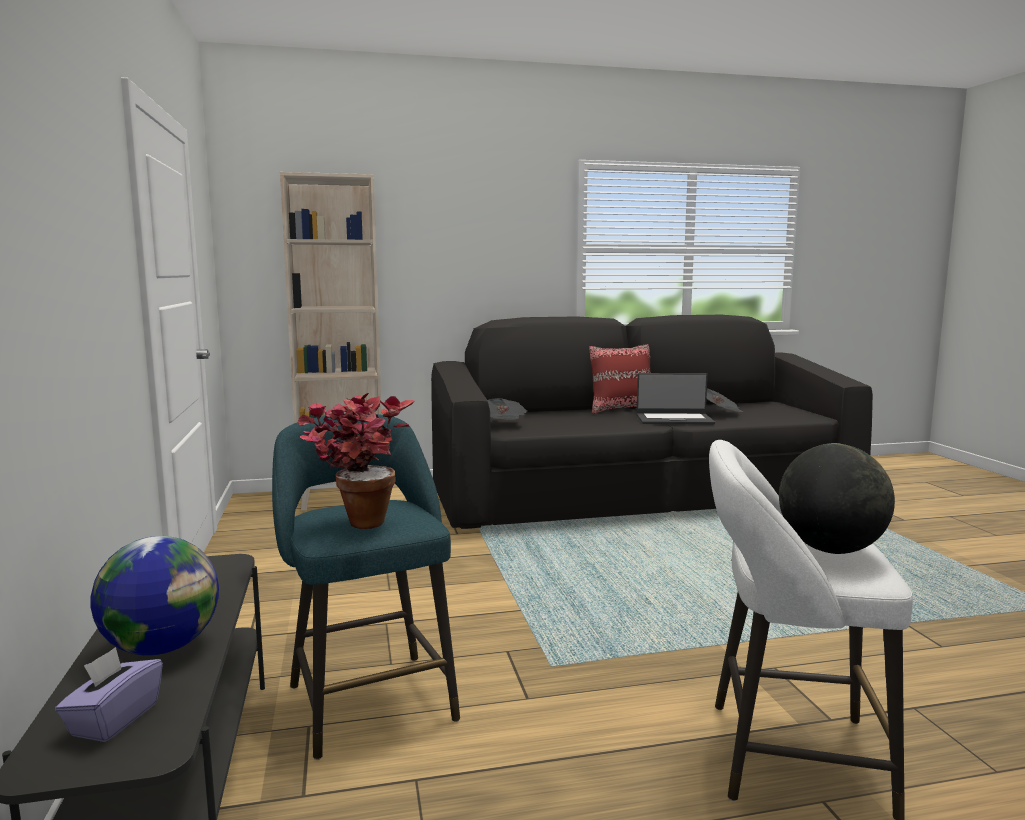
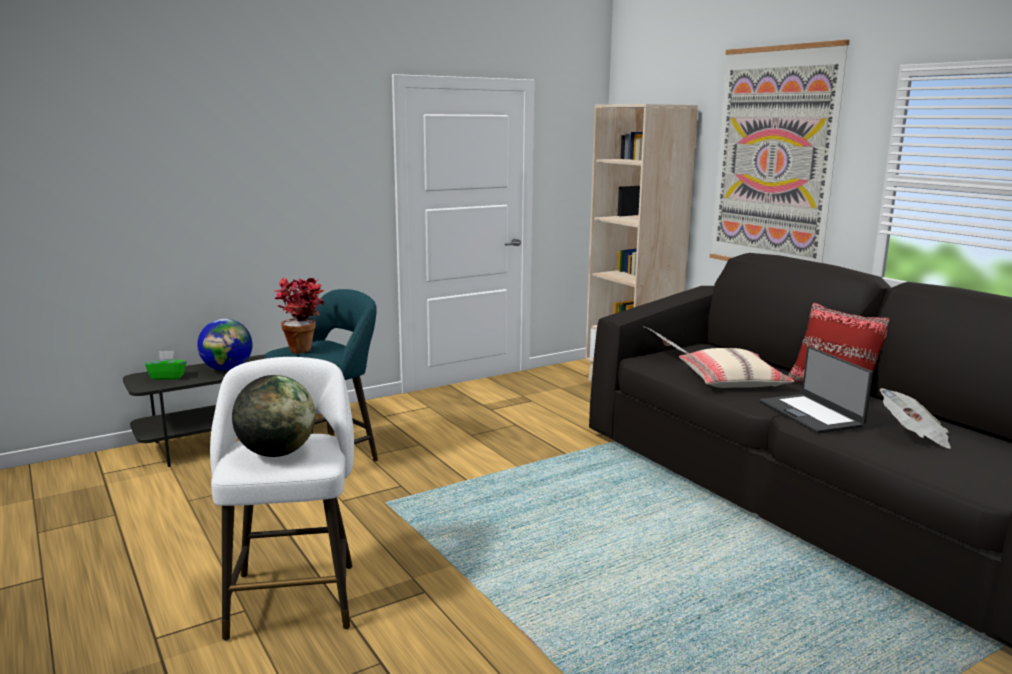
camera: 70 degrees right, 5 degrees up
(114, 719) = (167, 377): purple tissue box -> green tissue box
(469, 237) = (773, 160): none -> picture
(581, 423) = (732, 381): none -> beige pillow

